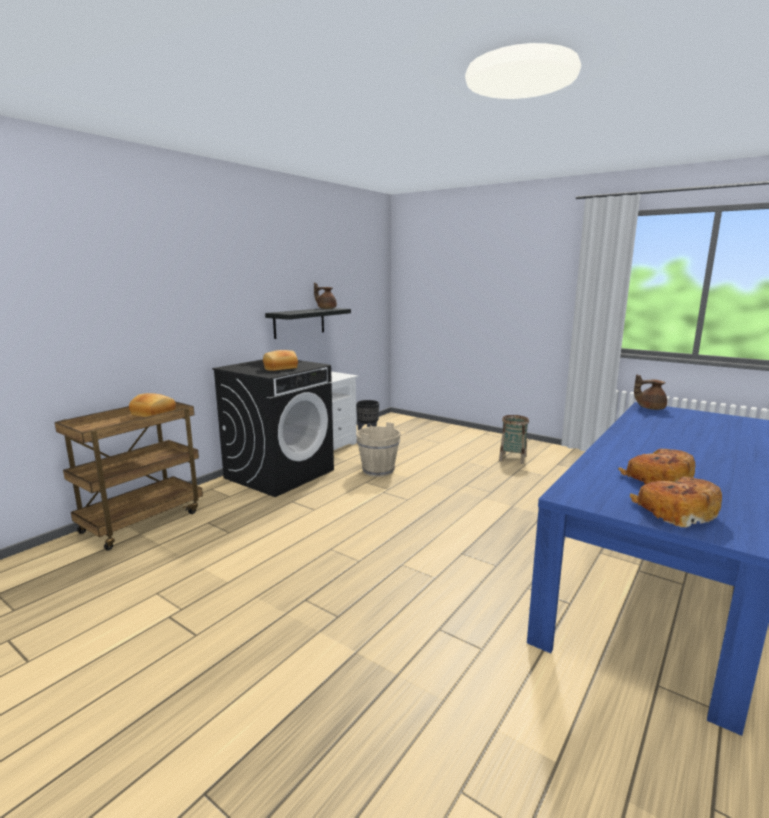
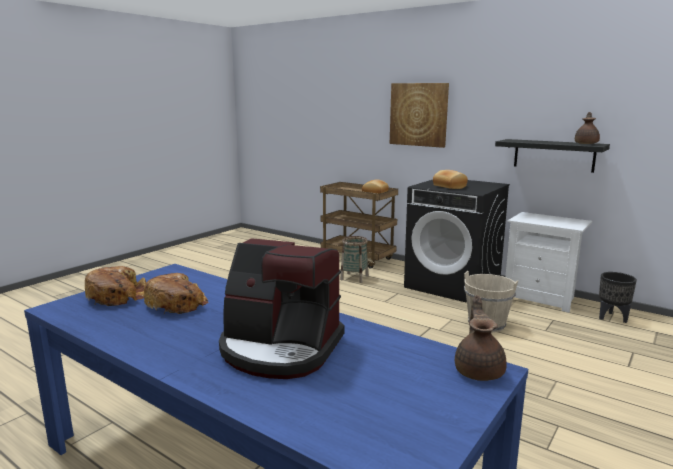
camera: 90 degrees right, 0 degrees up
(170, 294) = (418, 114): none -> picture
(512, 458) = (609, 426): basket -> basket (354, 278)
(686, 442) = (280, 349): none -> coffee machine

